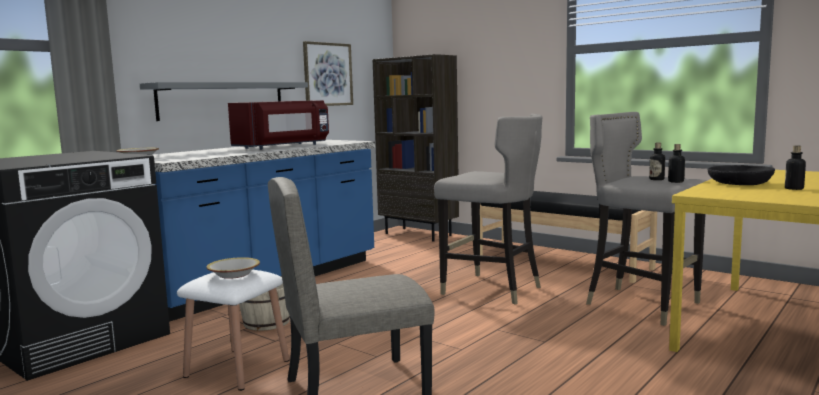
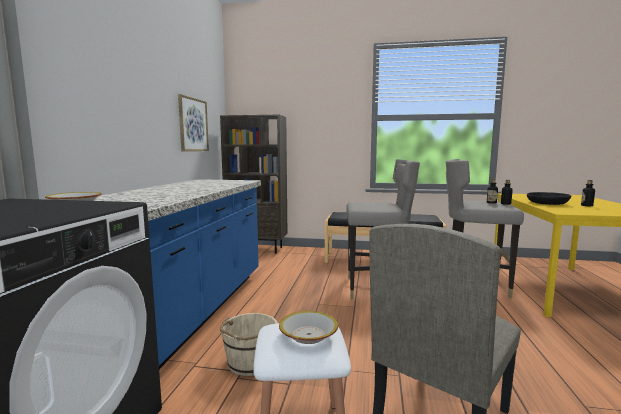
camera: 30 degrees left, 0 degrees up
(222, 100) = (124, 142): grey shelf -> none
(283, 146) = (202, 187): red microwave -> none

